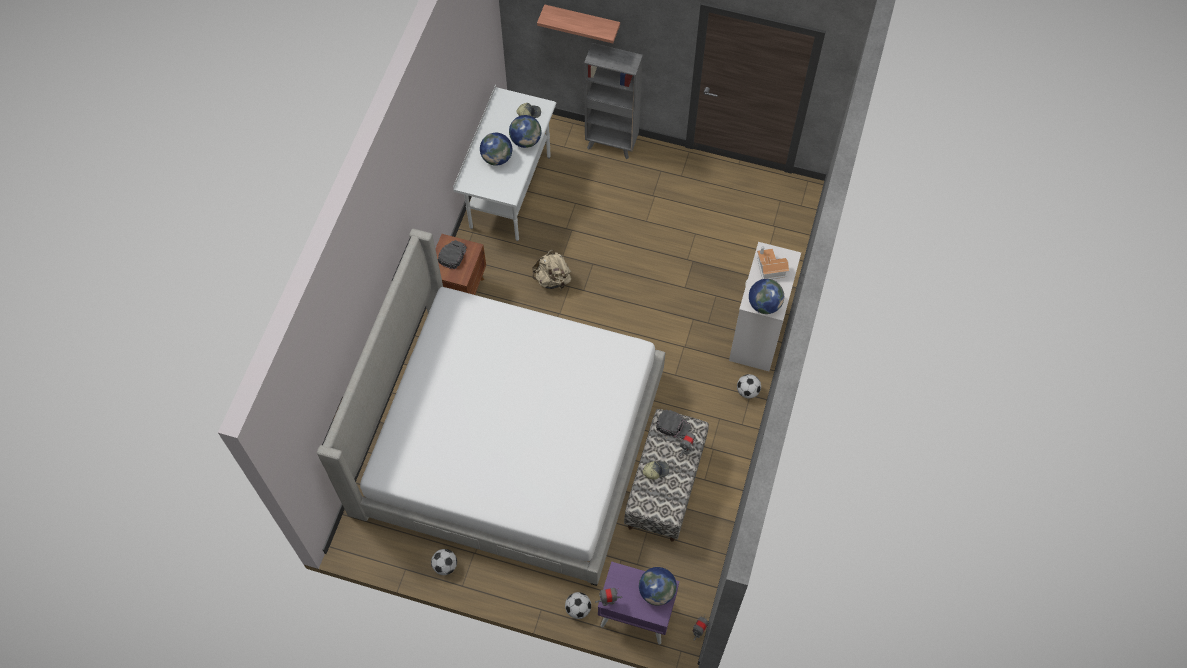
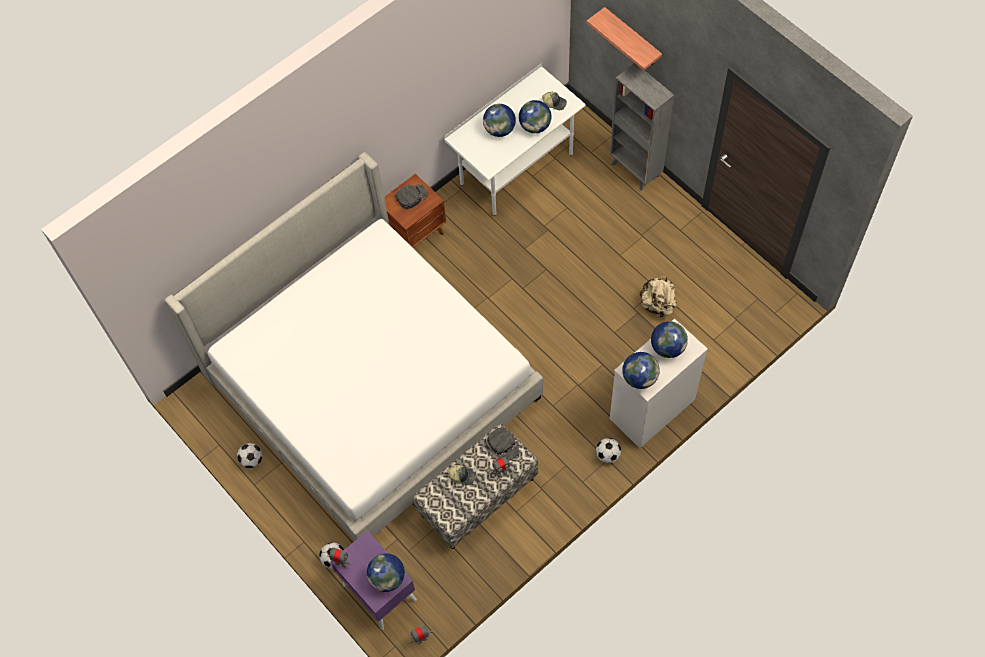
camera: 35 degrees right, 0 degrees up
(553, 279) = (502, 265): beige backpack -> beige backpack (657, 305)
(769, 268) = (667, 347): toy house -> globe

